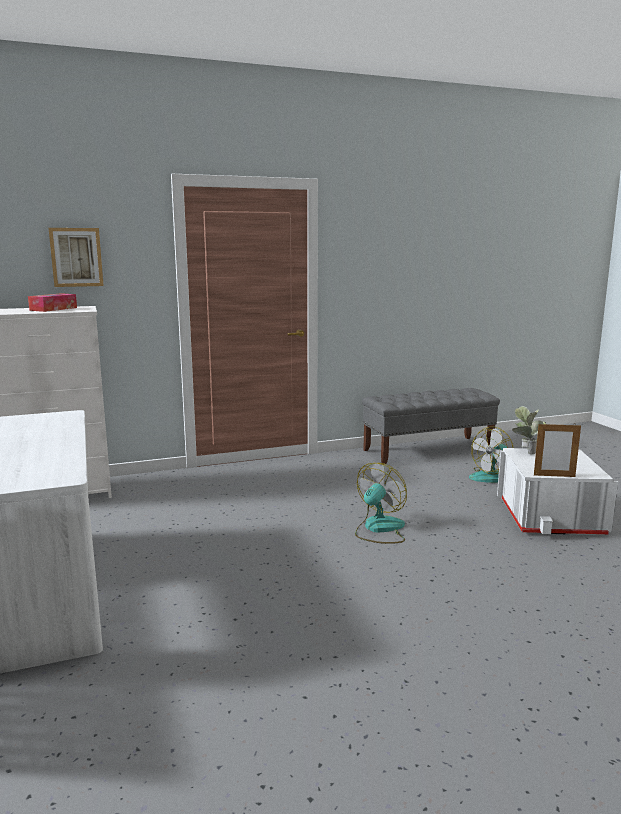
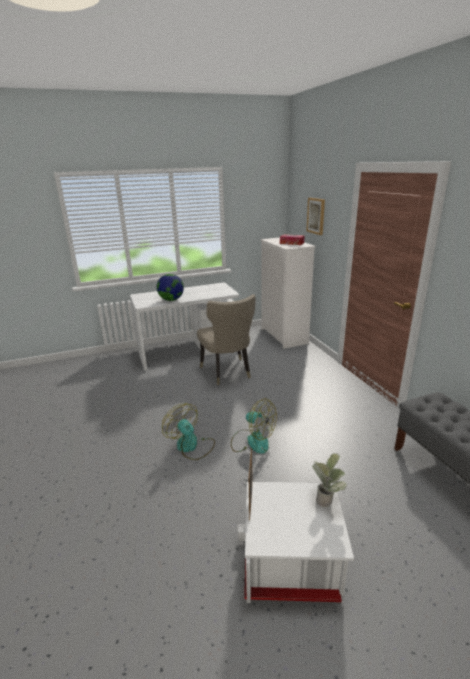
camera: 90 degrees right, 10 degrees up
(56, 454) = (171, 300): none -> globe
(175, 546) = (227, 373): none -> beige chair
(492, 476) = (399, 532): fan -> fan (191, 446)

